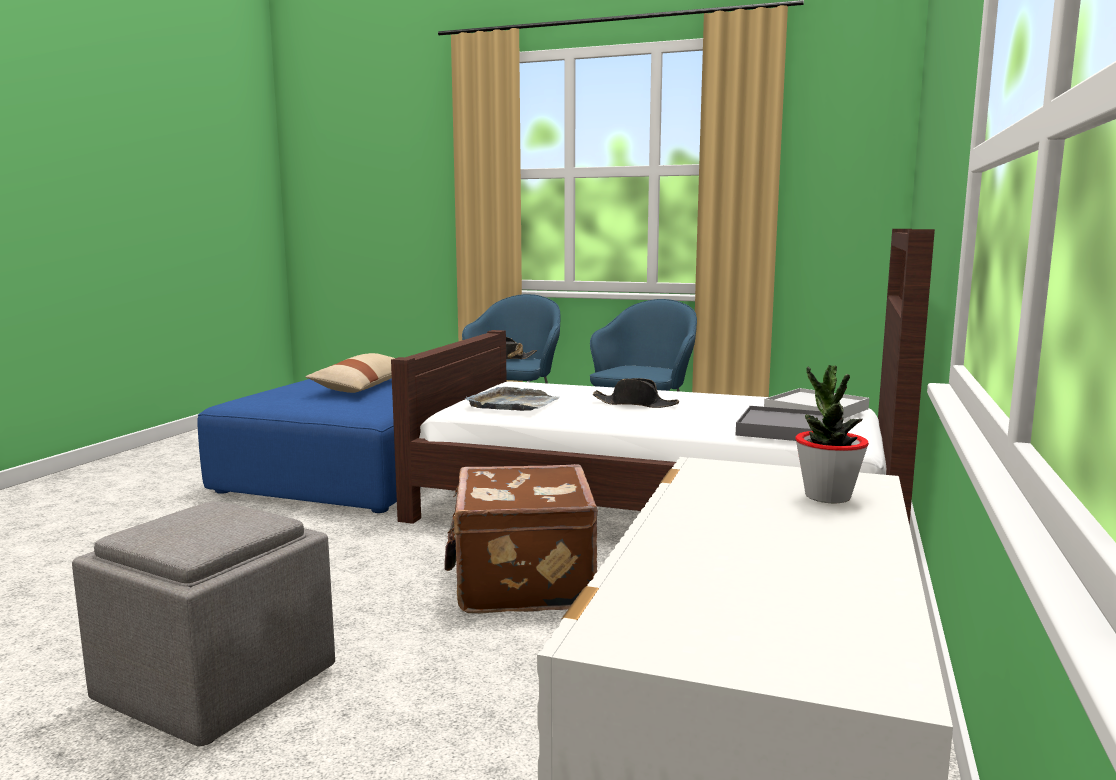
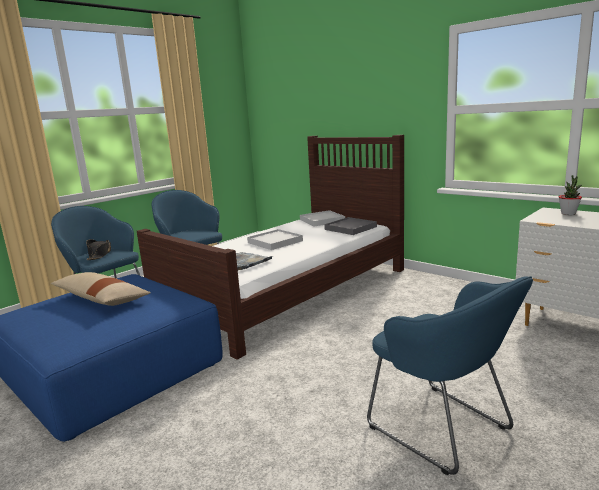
camera: 65 degrees left, 5 degrees up
(214, 687) = (444, 430): grey ottoman -> blue armchair
(521, 582) = (357, 333): brown suitcase -> none
(635, 404) = (275, 242): black hat -> white tray

